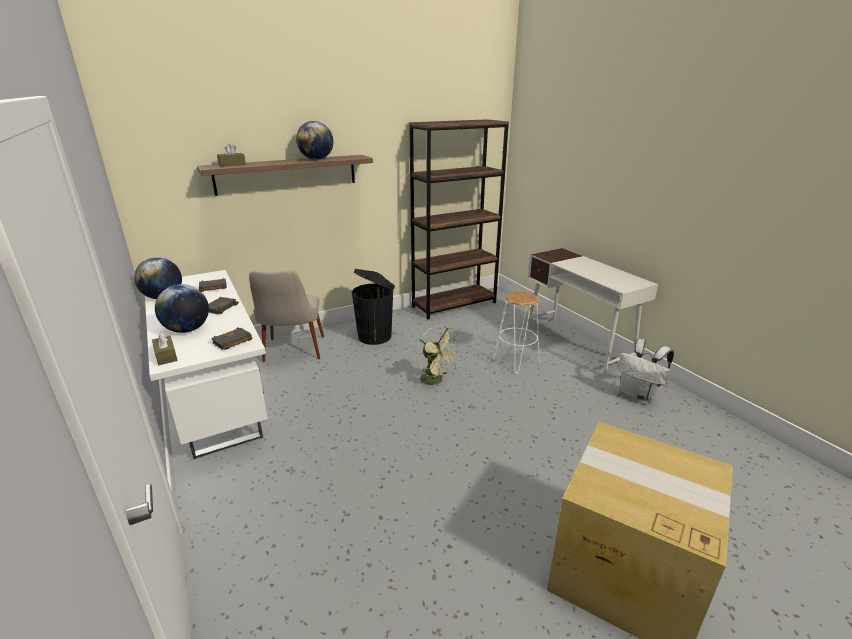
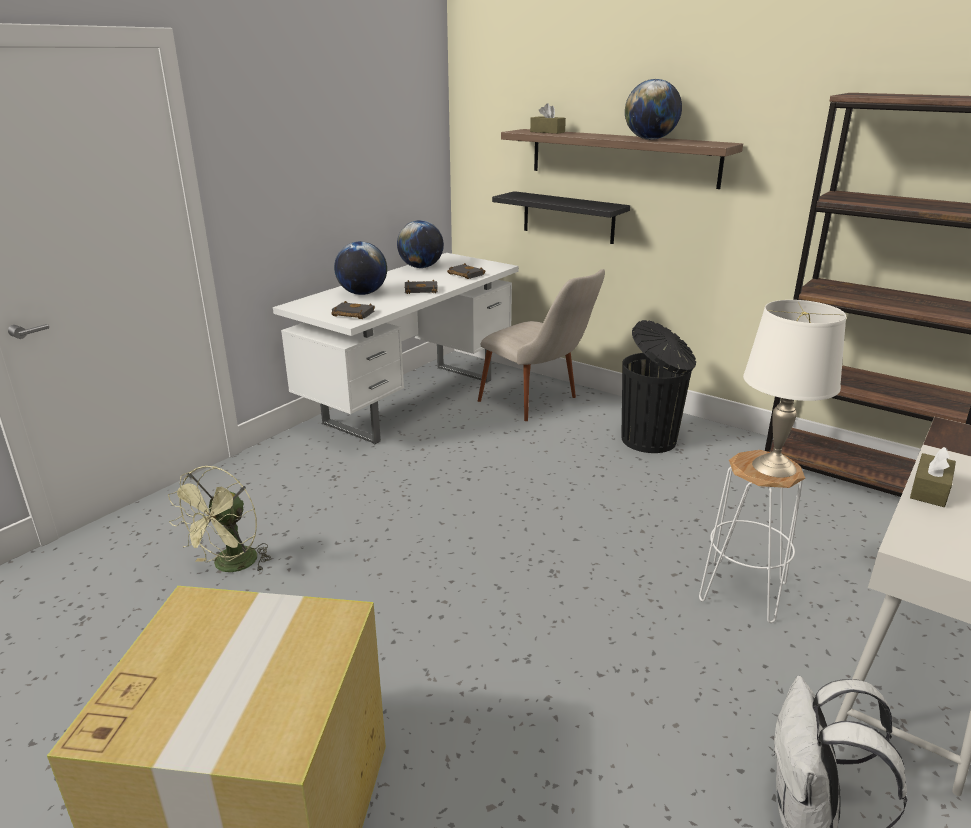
camera: 65 degrees right, 0 degrees up
(166, 356) = (307, 302): brown tissue box -> brown tissue box (929, 490)
(253, 223) = (568, 217): none -> black shelf
(293, 354) = (539, 404): beige chair -> beige chair turned 105 degrees counterclockwise
(436, 381) = (589, 522): green fan -> green fan (230, 566)
(524, 296) = (774, 467): none -> white table lamp

